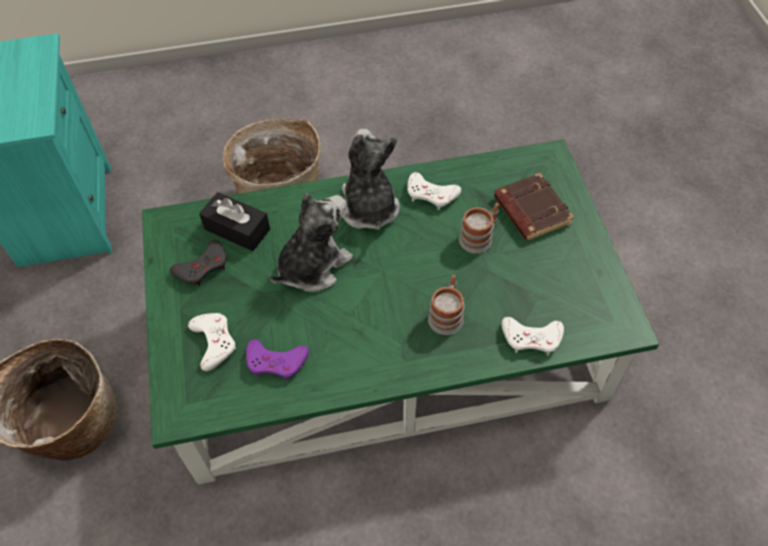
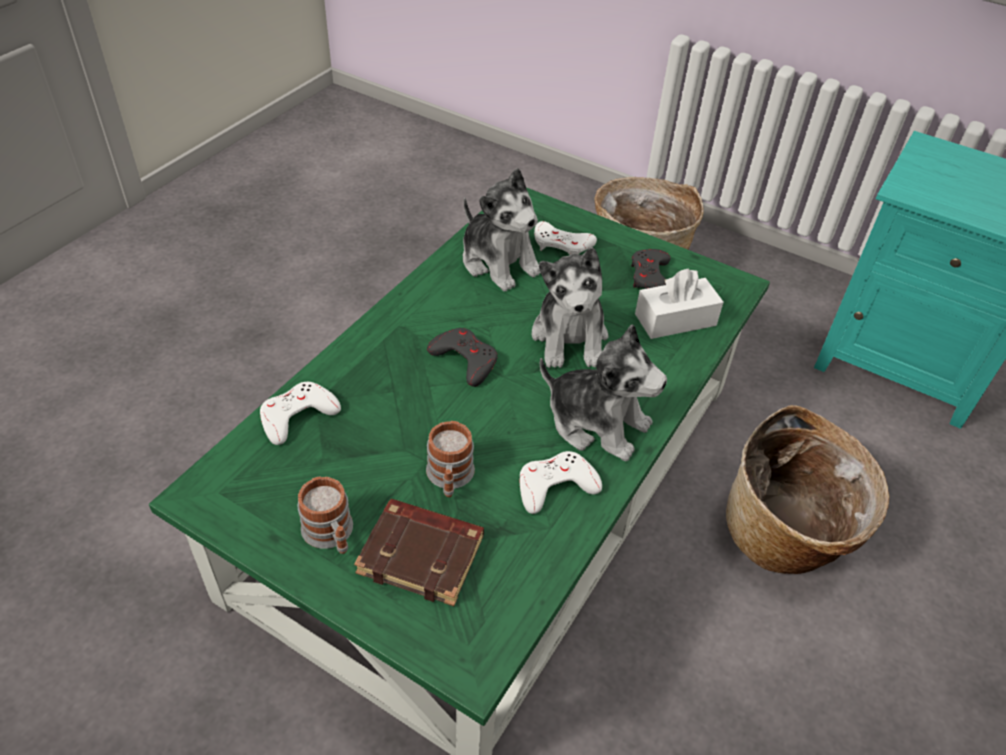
camera: 130 degrees right, 10 degrees down
(237, 229) = (675, 320): black tissue box -> white tissue box
(276, 362) = (499, 262): purple game controller -> plush toy
(393, 300) = (465, 360): none -> grey game controller
(447, 314) = (402, 382): mug -> mug (331, 534)

